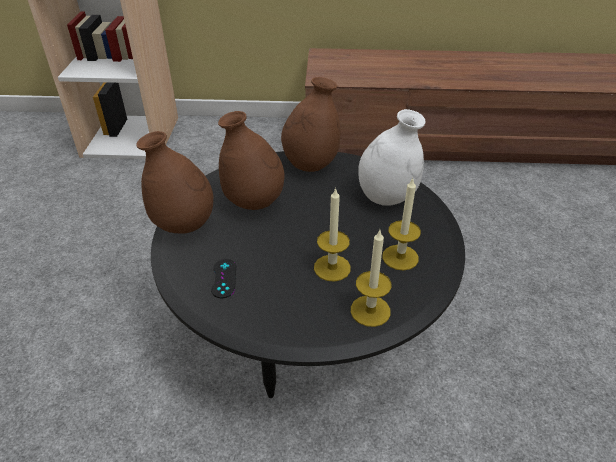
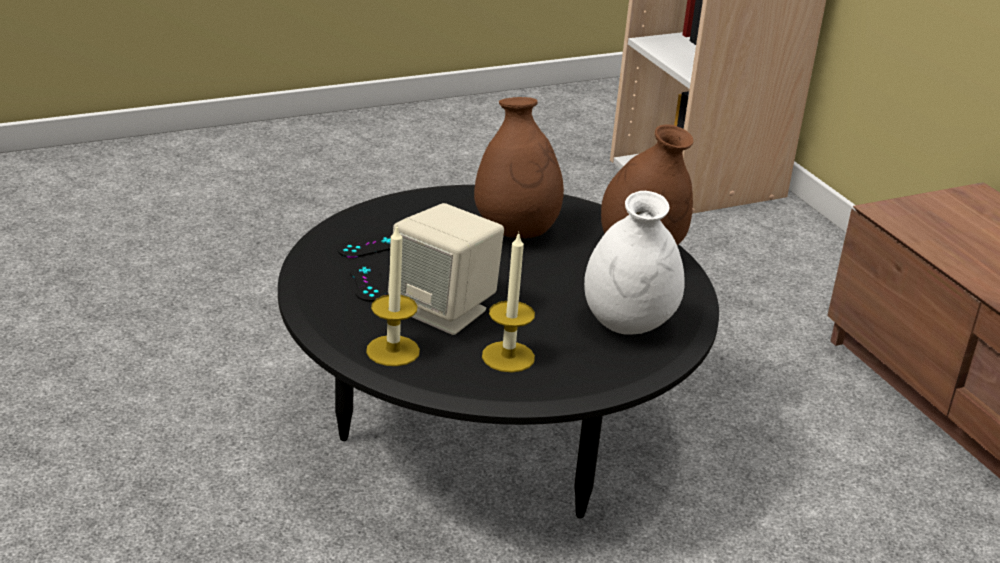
camera: 60 degrees right, 10 degrees down
(184, 225) = (432, 200): brown vase -> none
(274, 295) = (367, 283): none -> black game controller
(332, 268) = (444, 311): candle -> beige speaker

